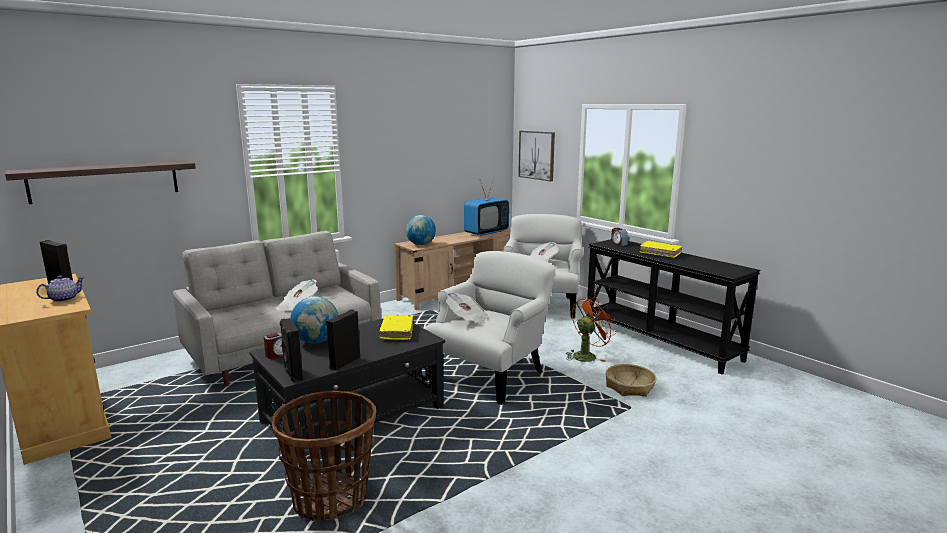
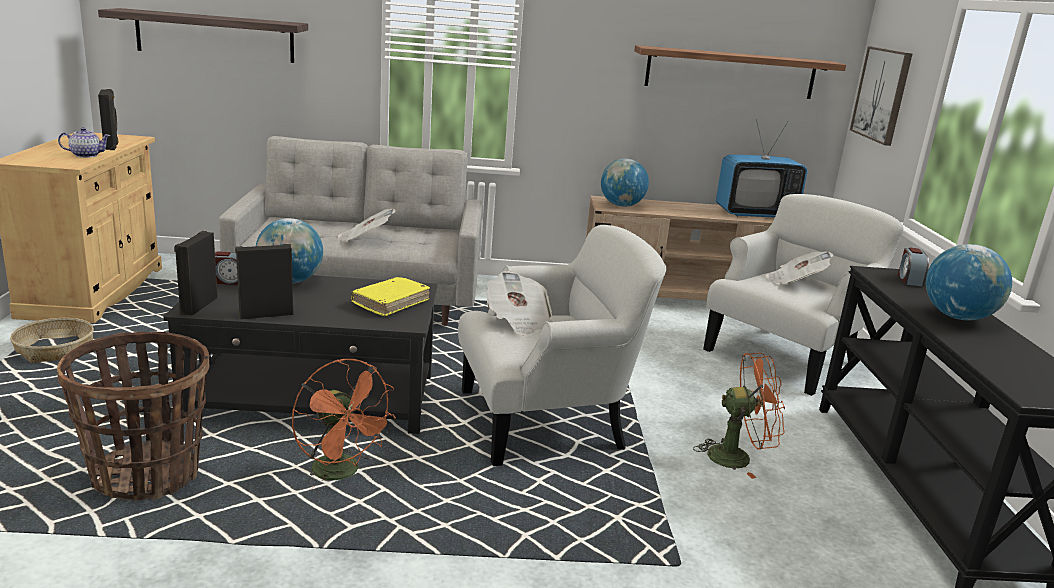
camera: 35 degrees right, 5 degrees up
(437, 442) = (343, 473): none -> orange fan
(455, 154) = (730, 72): none -> shelf
(629, 387) = (731, 535): basket -> basket (54, 350)
(660, 253) = (957, 317): yellow book -> globe

